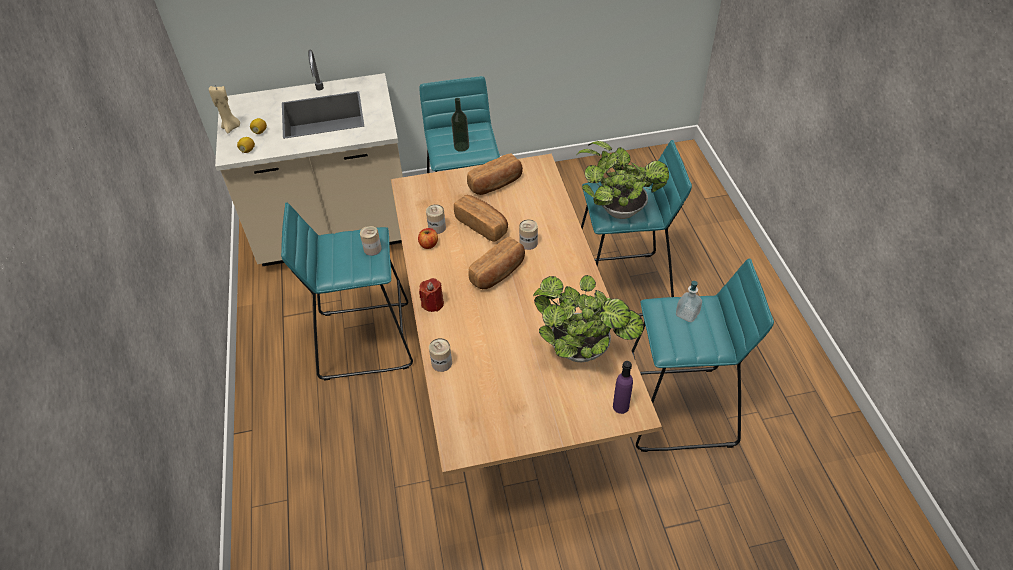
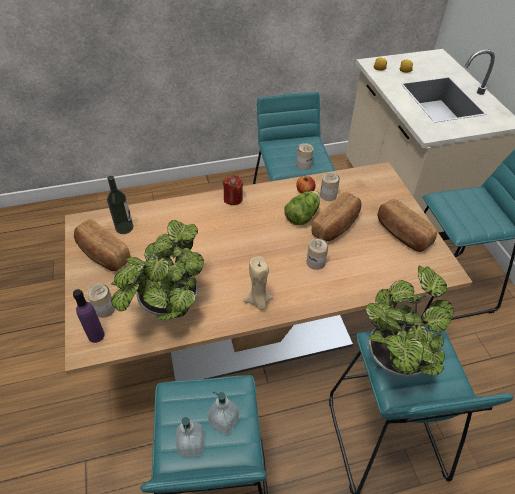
camera: 85 degrees right, 0 degrees up
(231, 127) = (405, 59): beige candle -> beige candle (258, 302)
(441, 363) = (167, 208): can -> can (104, 308)
(461, 146) = (463, 211): bottle -> bottle (124, 227)
(465, 249) = (302, 215): none -> lettuce
(498, 273) = (272, 240): bread -> bread (103, 254)
(709, 334) = (191, 445): none -> soap dispenser

